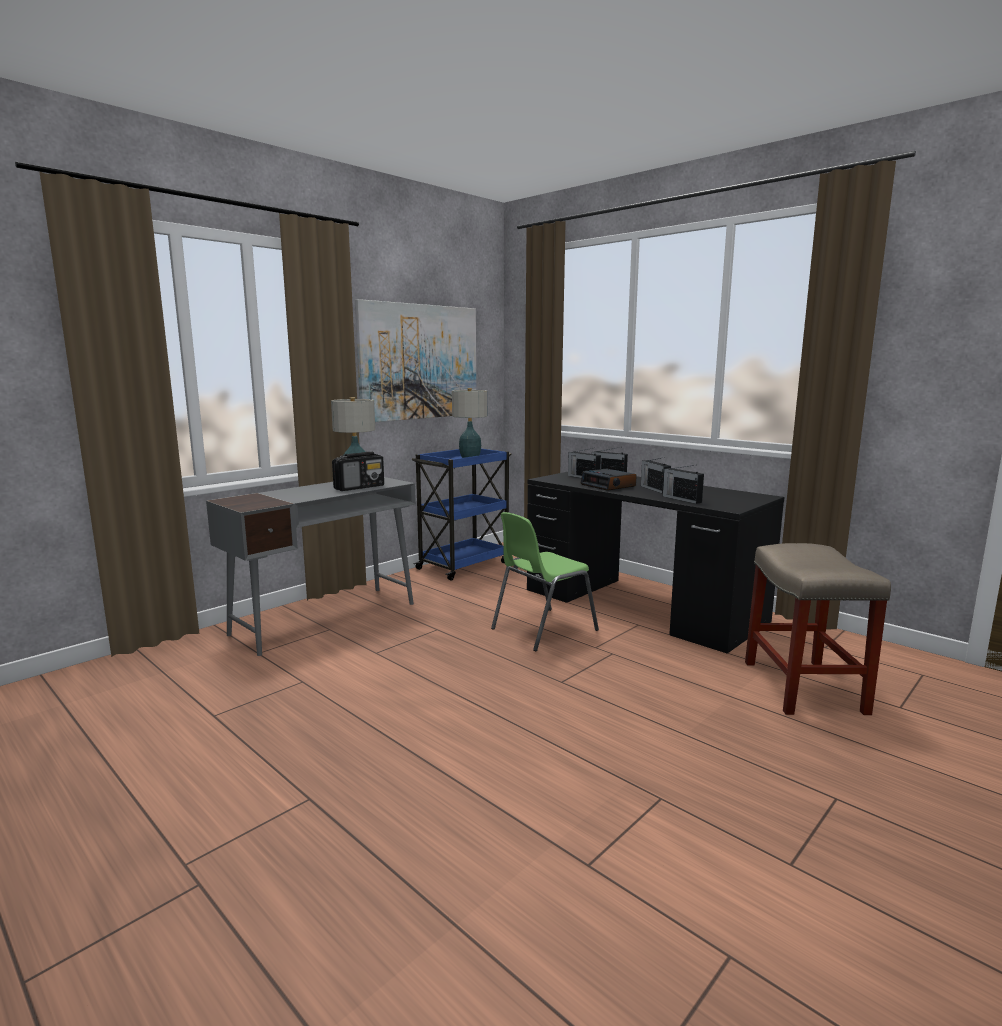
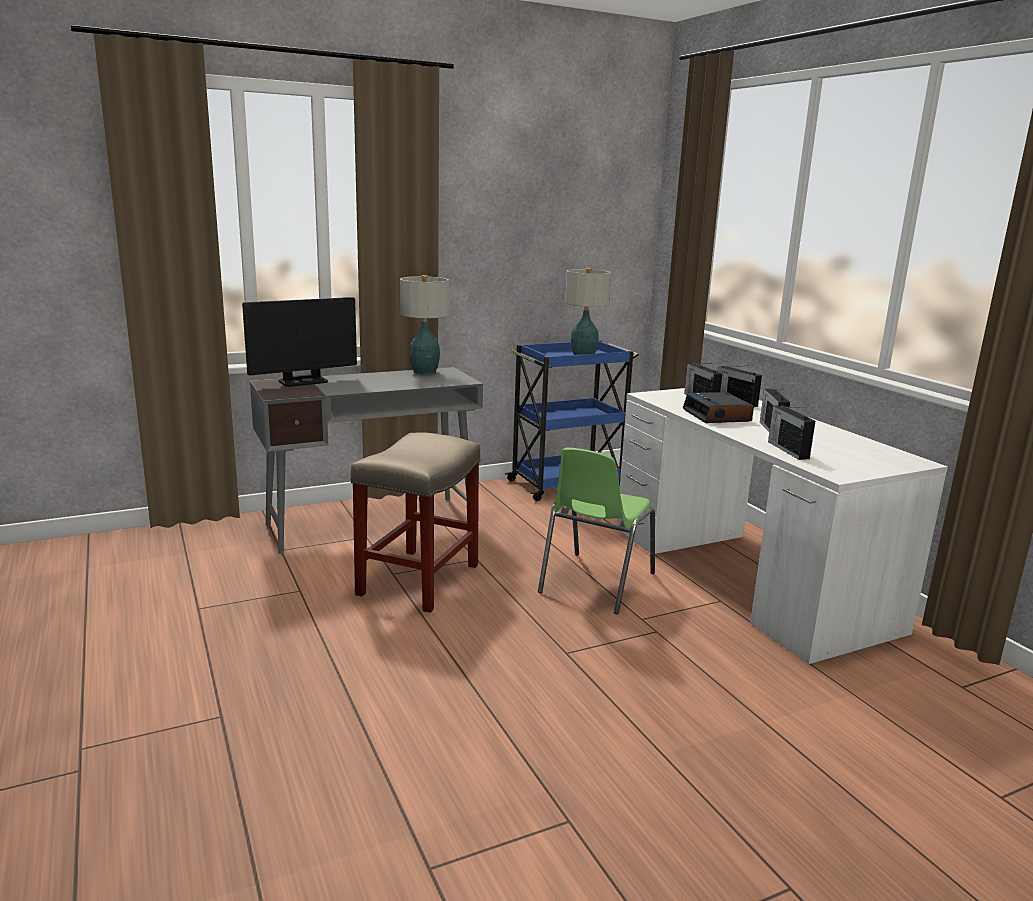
camera: 20 degrees right, 5 degrees up
(258, 496) = (303, 381): none -> monitor
(359, 487) = (416, 382): radio -> none
(419, 362) = (532, 232): picture -> none
(542, 629) = (594, 583): green chair -> green chair turned 45 degrees counterclockwise
(641, 605) = (745, 575): black desk -> white desk
(804, 688) = (878, 735): beige stool -> beige stool (418, 580)

